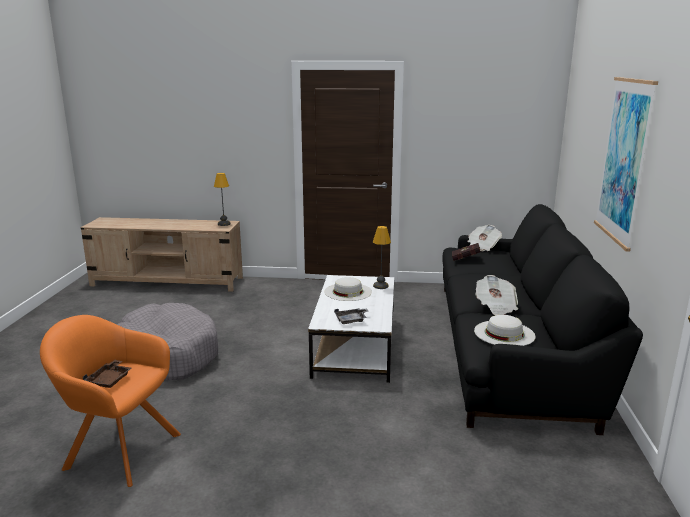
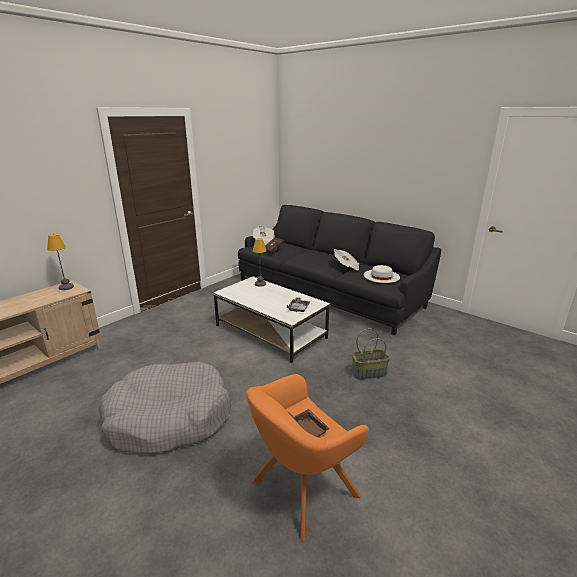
camera: 55 degrees left, 5 degrees up
(347, 433) = (369, 372): none -> basket
(348, 292) = (253, 295): white hat -> none
(624, 160) = (383, 164): picture -> none

